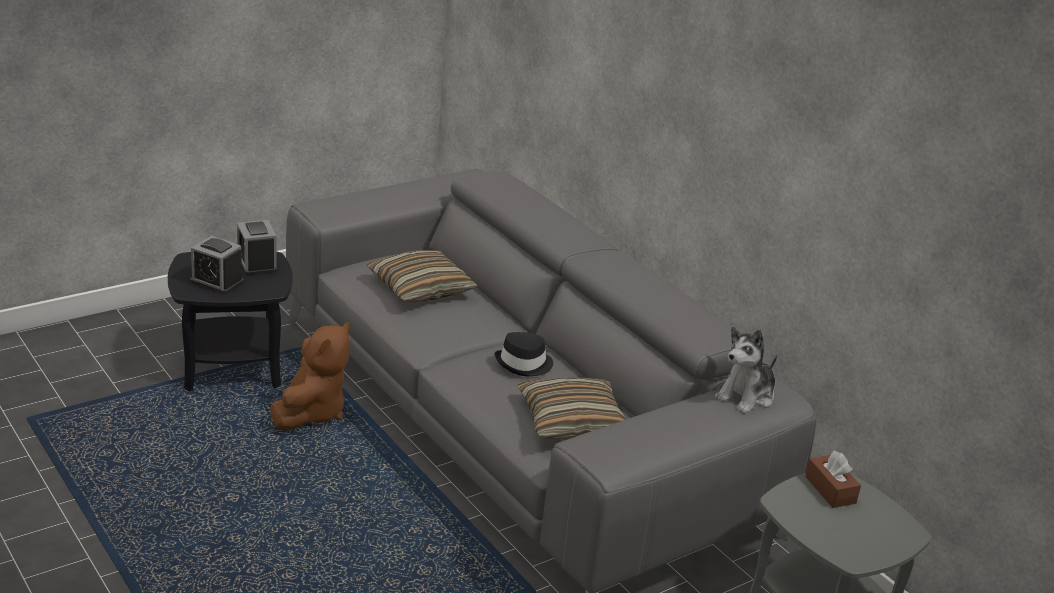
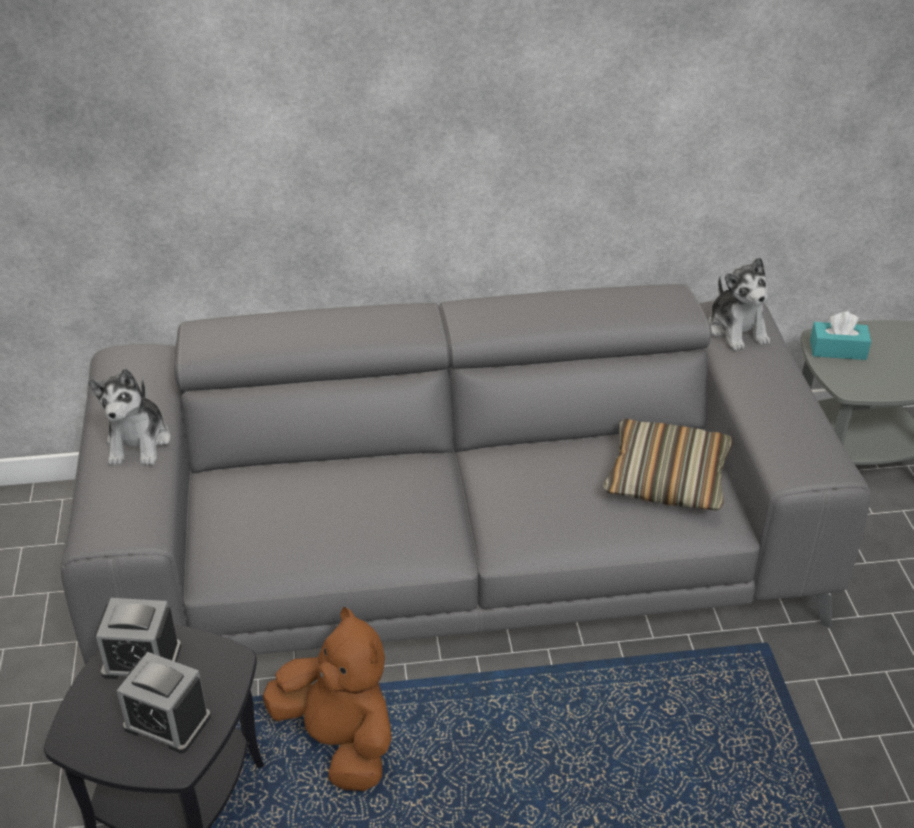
camera: 60 degrees left, 10 degrees up
(217, 282) = (167, 722): alarm clock -> alarm clock turned 60 degrees clockwise
(399, 197) = (138, 442): none -> plush toy
(421, 288) = (313, 509): pillow -> none
(524, 364) = (536, 475): black hat -> none
(830, 490) = (838, 350): brown tissue box -> turquoise tissue box

